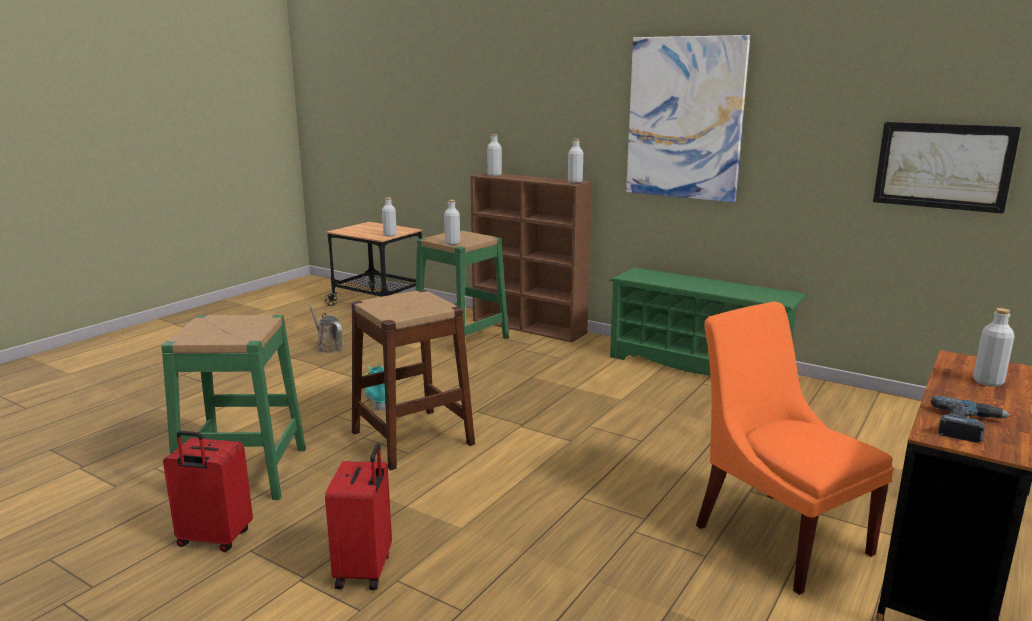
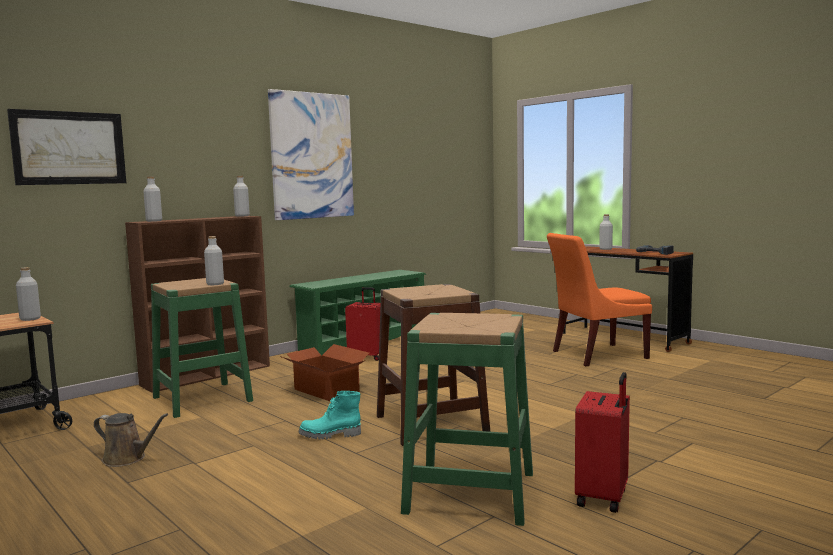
camera: 75 degrees left, 10 degrees down
(329, 347) = (127, 459): brown watering can -> brown watering can turned 135 degrees counterclockwise
(365, 570) = (644, 441): red suitcase -> red suitcase (367, 357)
(502, 378) = (327, 390): none -> cardboard box
(943, 166) = (444, 178): picture -> picture (69, 148)

